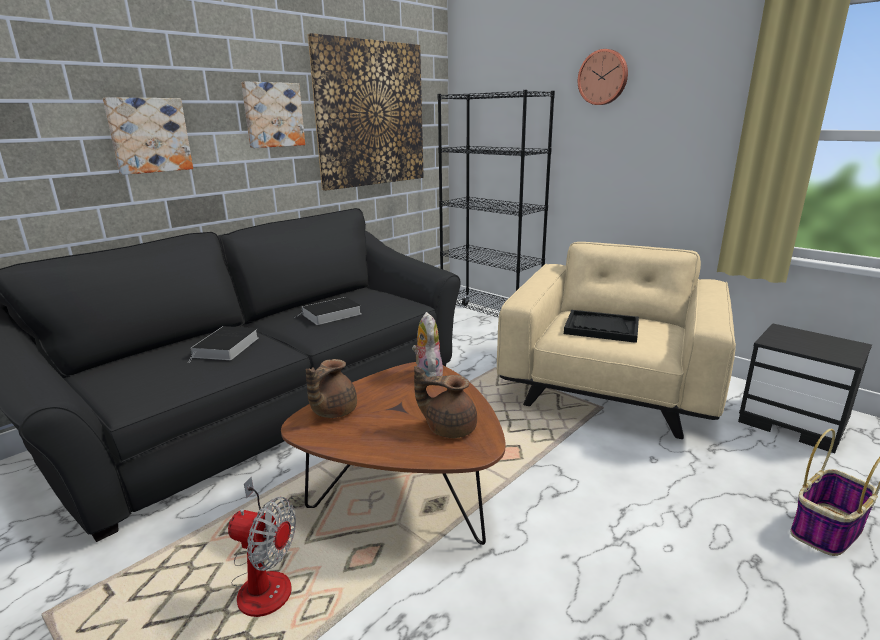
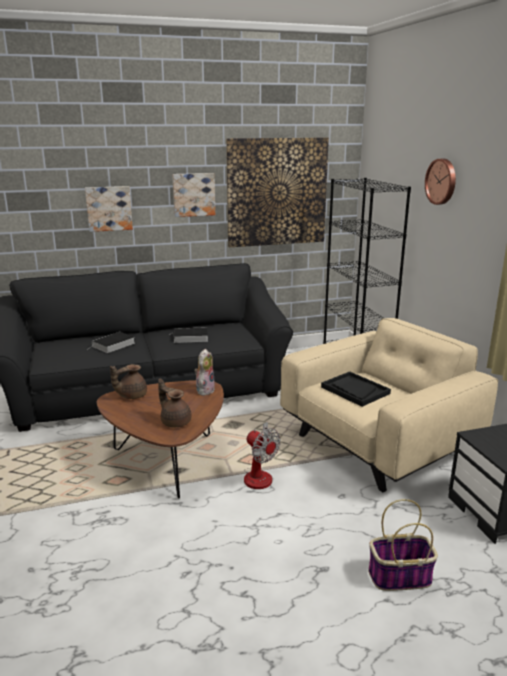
camera: 30 degrees right, 0 degrees up
(263, 579) = (67, 473): fan -> fan (259, 474)

